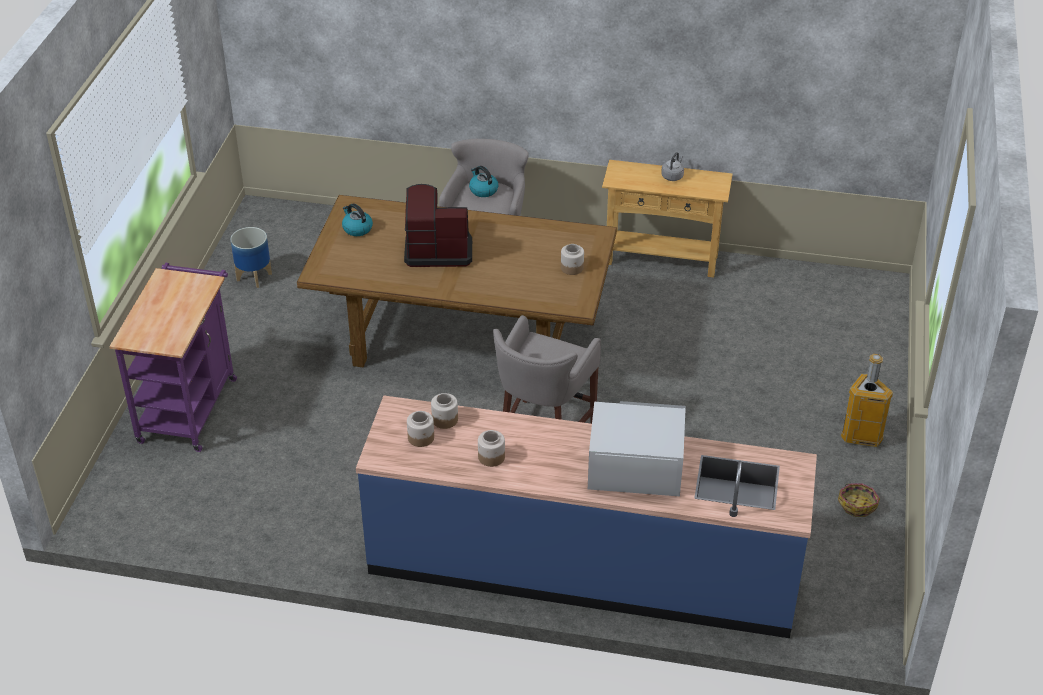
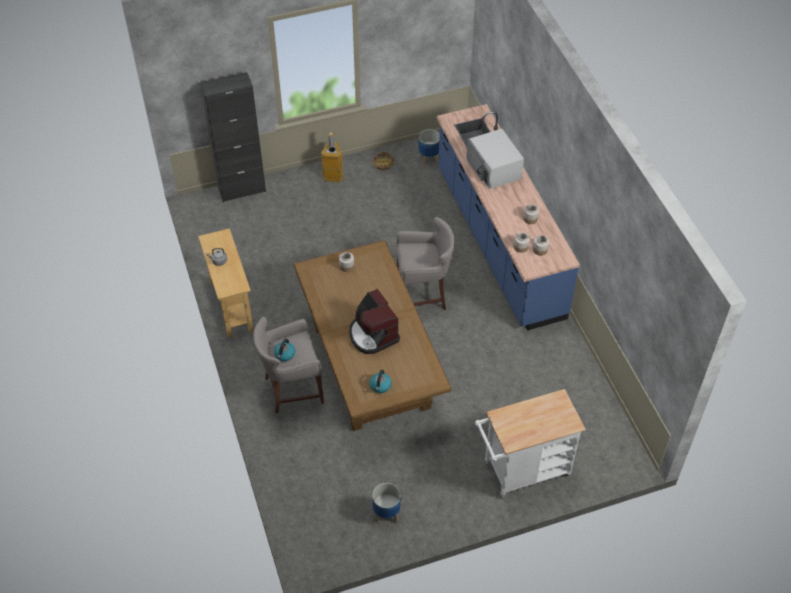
camera: 120 degrees left, 10 degrees up
(190, 405) = (521, 471): purple cart -> white cart
(840, 569) = (428, 158): none -> planter
(884, 333) = (242, 190): none -> black cabinet

